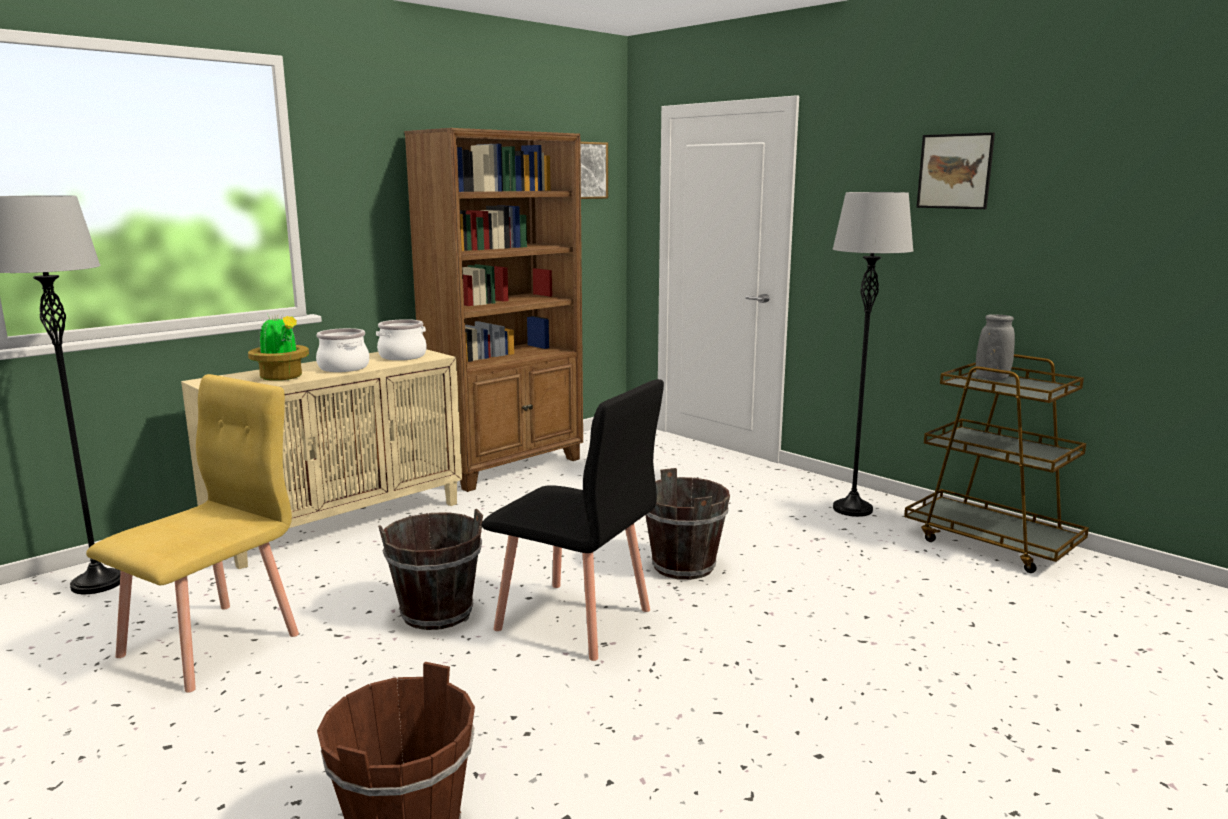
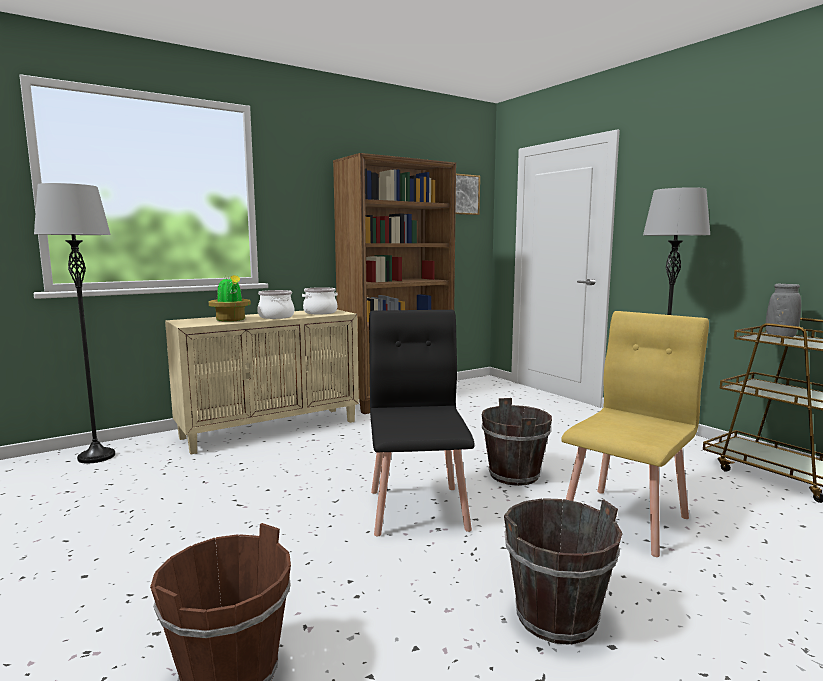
camera: 10 degrees right, 5 degrees down
(212, 644) = (150, 504): yellow chair -> yellow chair (626, 519)
(437, 613) = (316, 495): brown bucket -> brown bucket (556, 618)
(574, 620) = (418, 509): black chair -> black chair turned 135 degrees counterclockwise
(955, 171) = (746, 173): picture -> none

